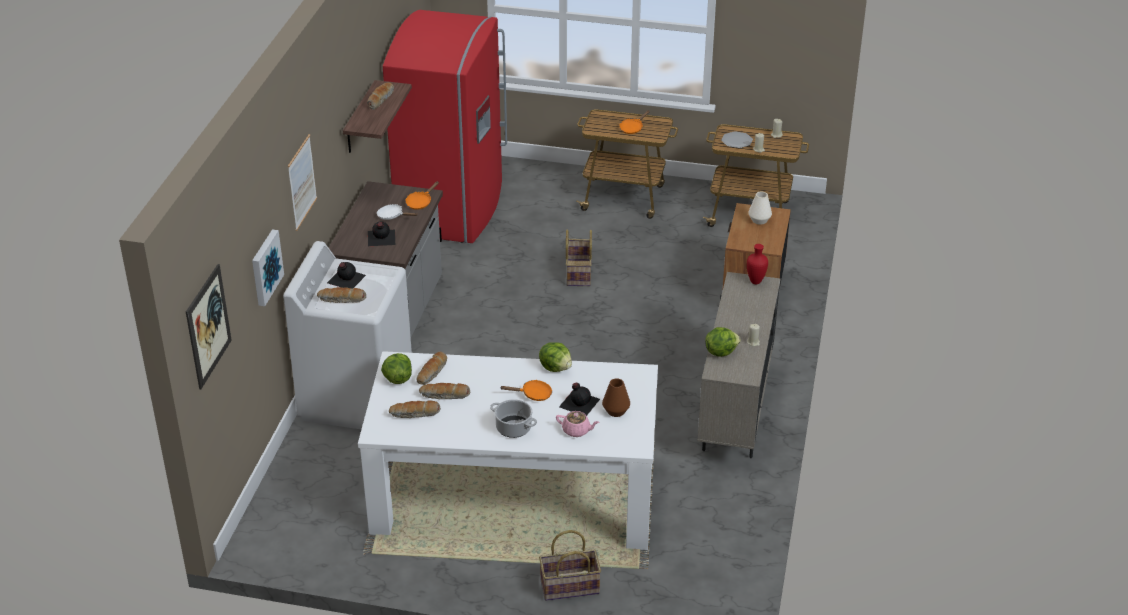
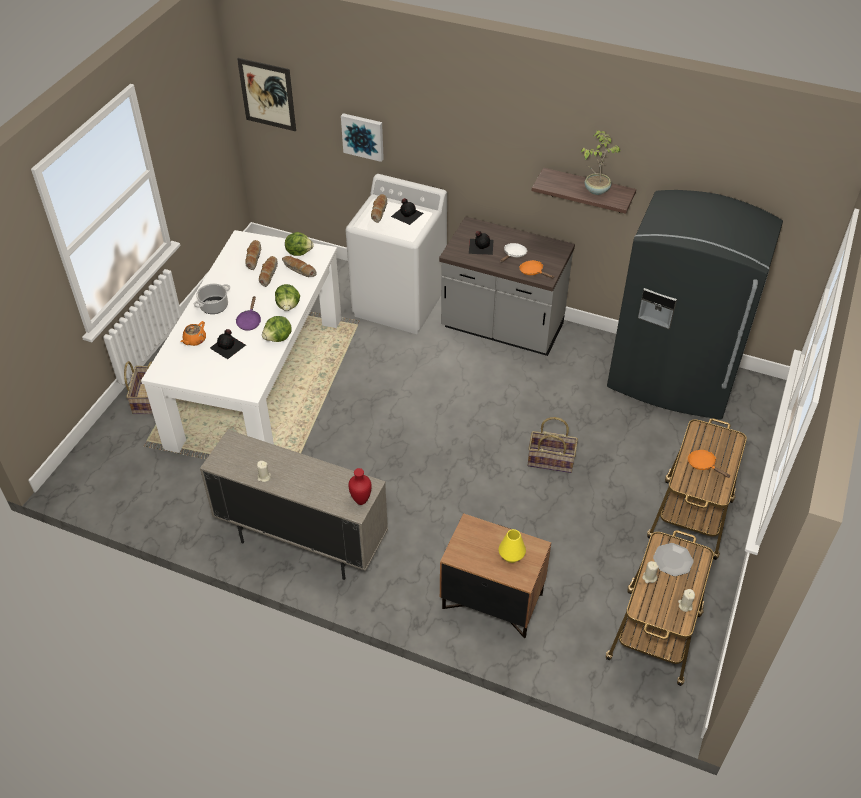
camera: 100 degrees right, 10 degrees up
(302, 182) = (446, 136): picture -> none
(380, 99) = (596, 190): bread -> potted plant
(452, 209) = (671, 380): red fridge -> grey fridge
(533, 394) = (249, 321): orange frying pan -> purple frying pan
(576, 431) = (194, 340): pink teapot -> orange teapot
(616, 411) = (207, 366): brown vase -> none
(720, 351) = (259, 450): lettuce -> lettuce (288, 306)
(759, 220) = (511, 555): white vase -> yellow vase

